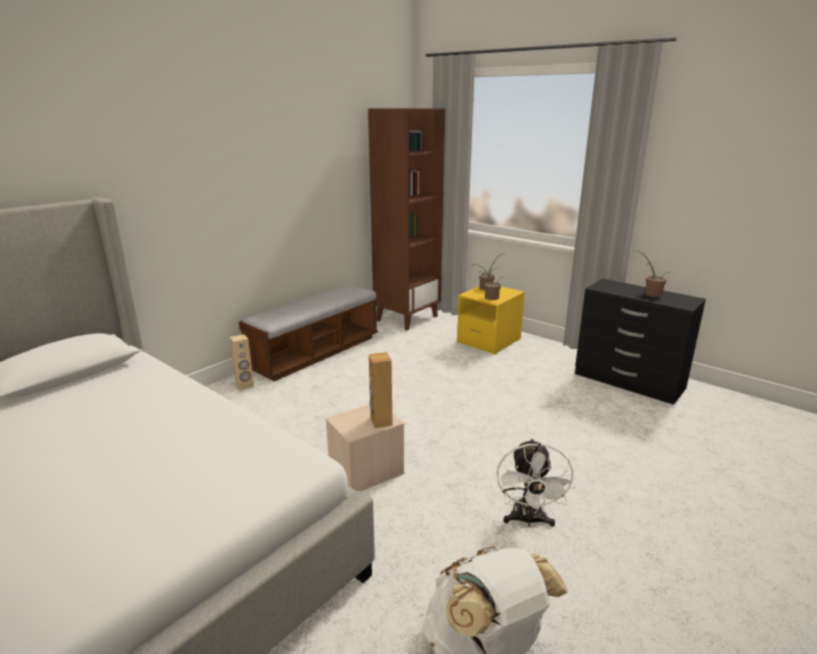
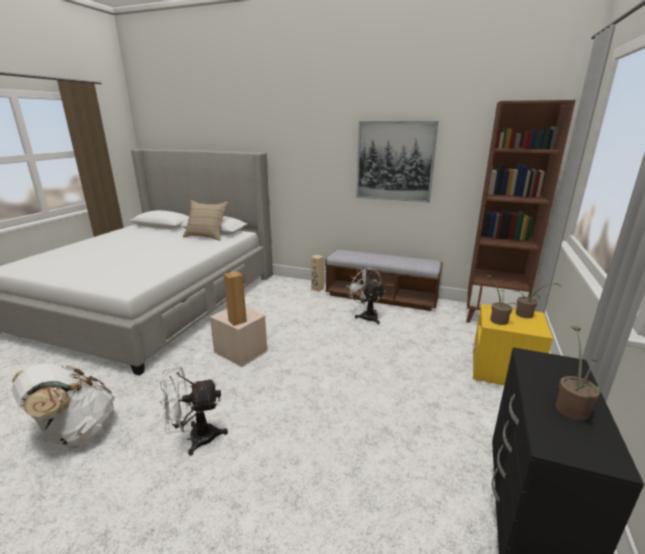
camera: 70 degrees right, 0 degrees up
(88, 383) = (207, 236): none -> beige pillow
(289, 181) = (395, 161): none -> picture
(351, 371) = (366, 315): none -> white fan

